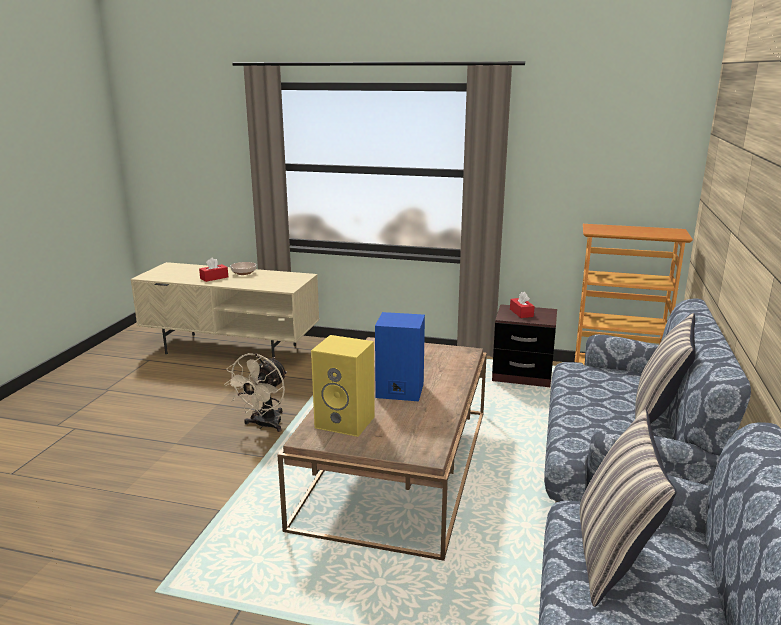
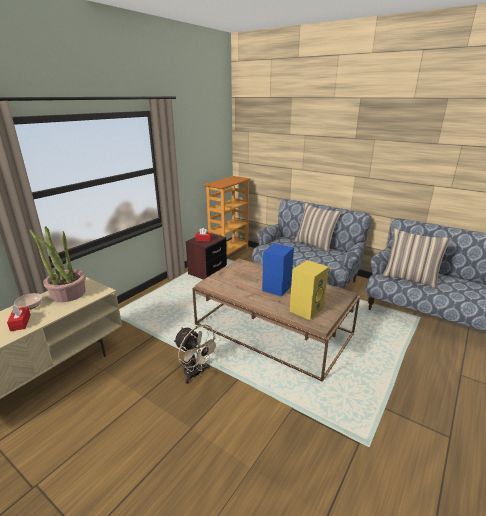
camera: 70 degrees left, 5 degrees up
(273, 278) = (68, 293): none -> potted plant

